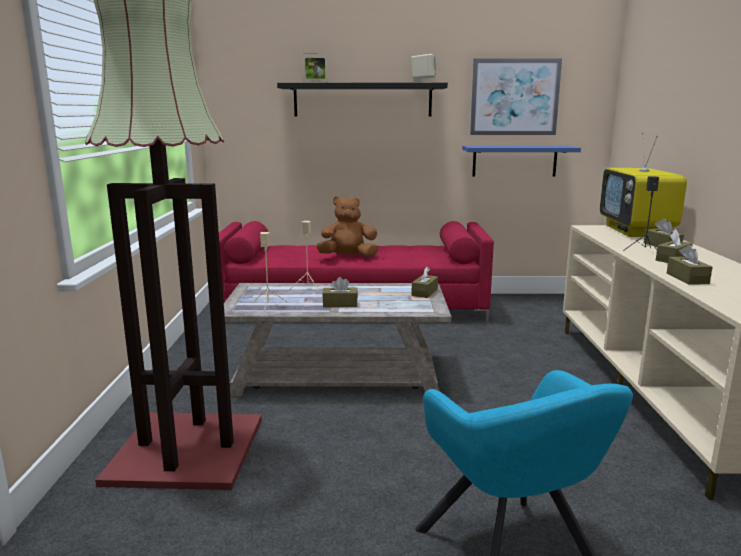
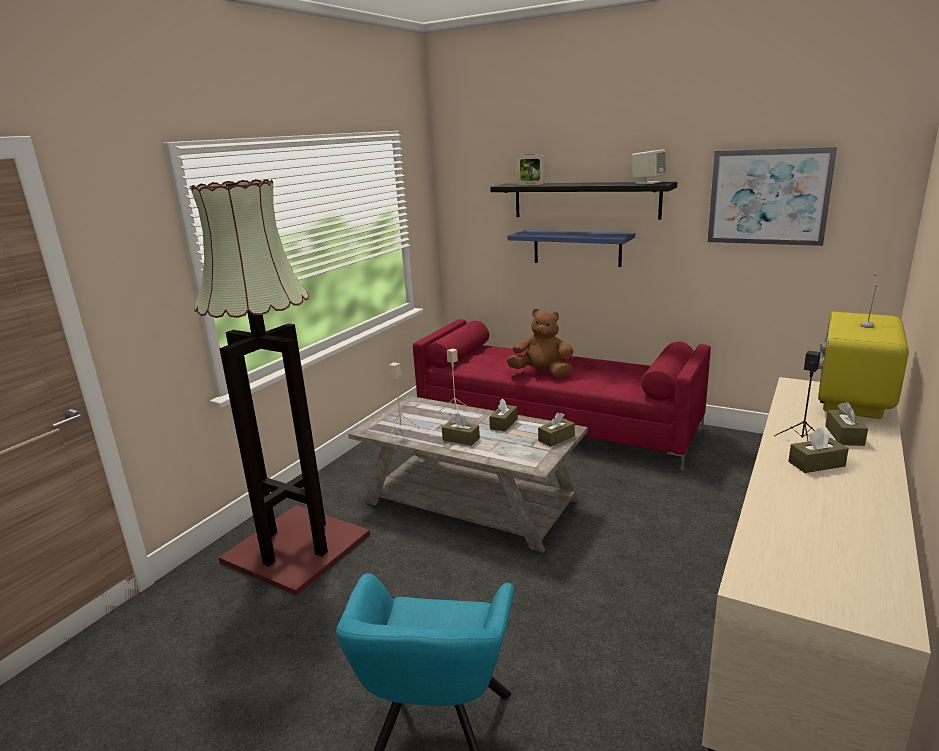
camera: 30 degrees right, 5 degrees up
(514, 161) = (765, 275): blue shelf -> blue shelf (577, 248)
(687, 278) = (777, 502): brown tissue box -> brown tissue box (504, 423)

